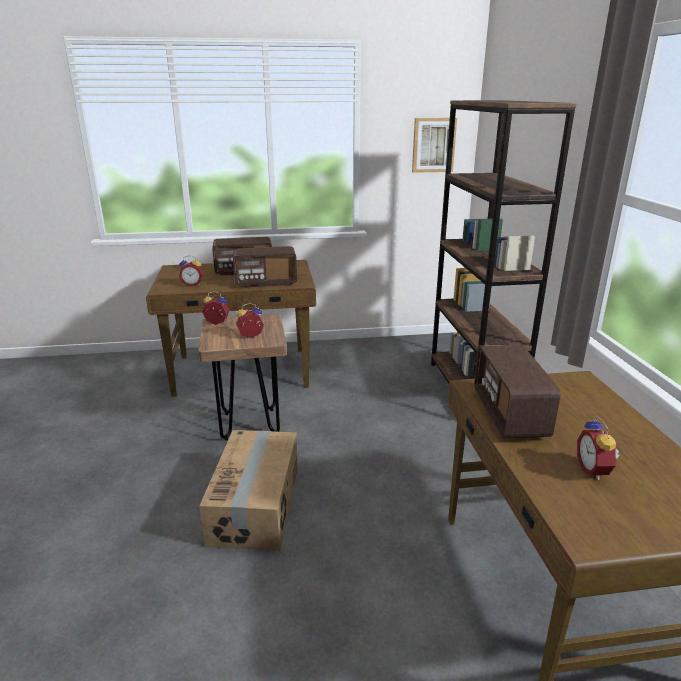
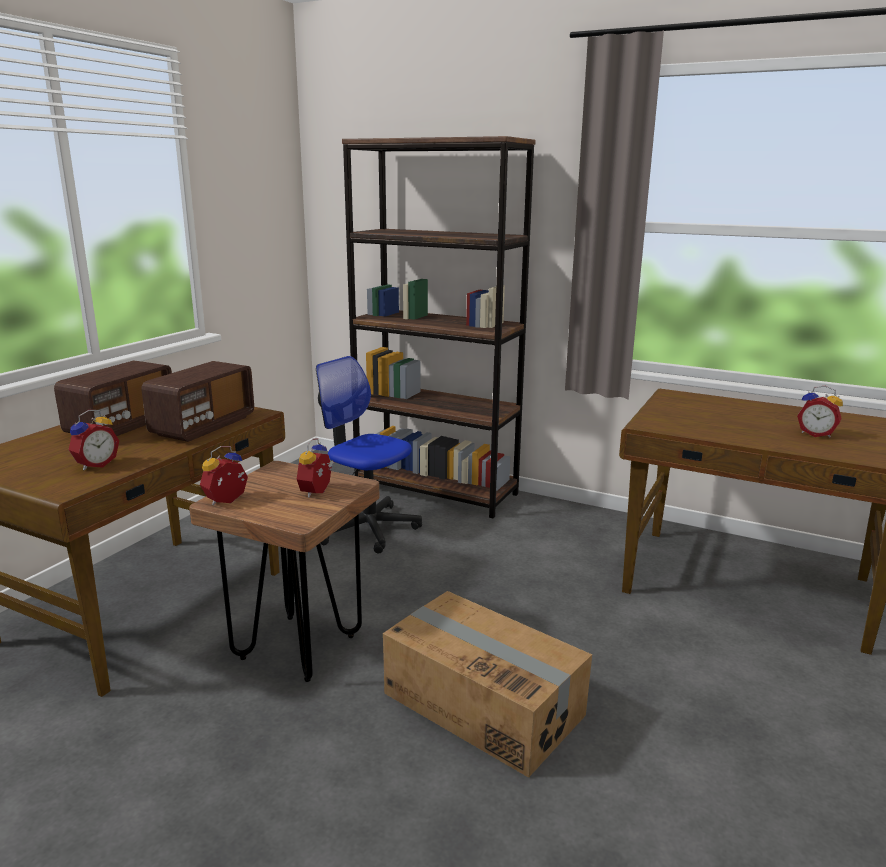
camera: 55 degrees left, 5 degrees down
(389, 390) = (367, 528): none -> office chair
(433, 145) = (267, 203): picture -> none
(509, 414) = (710, 429): radio -> none

